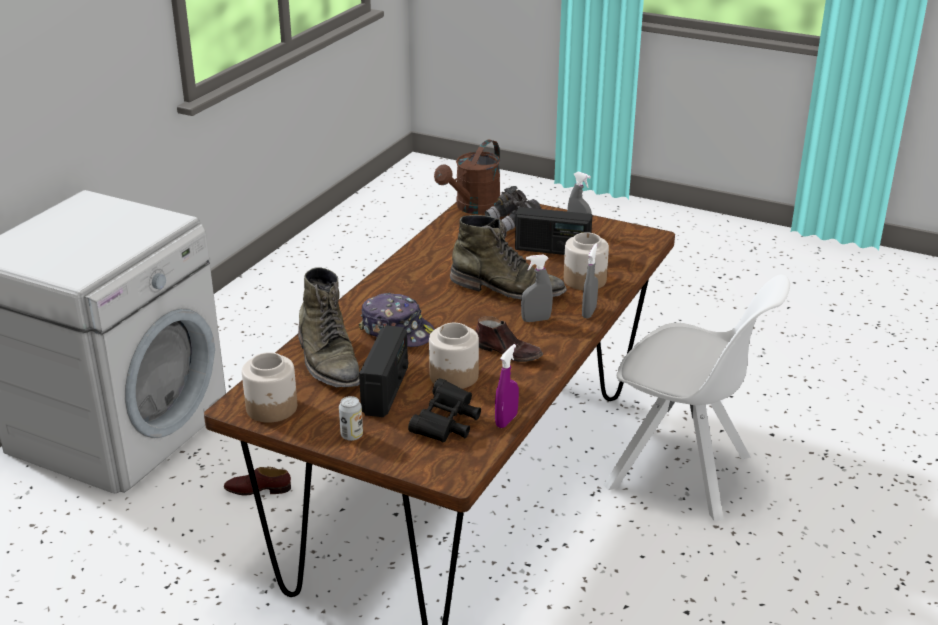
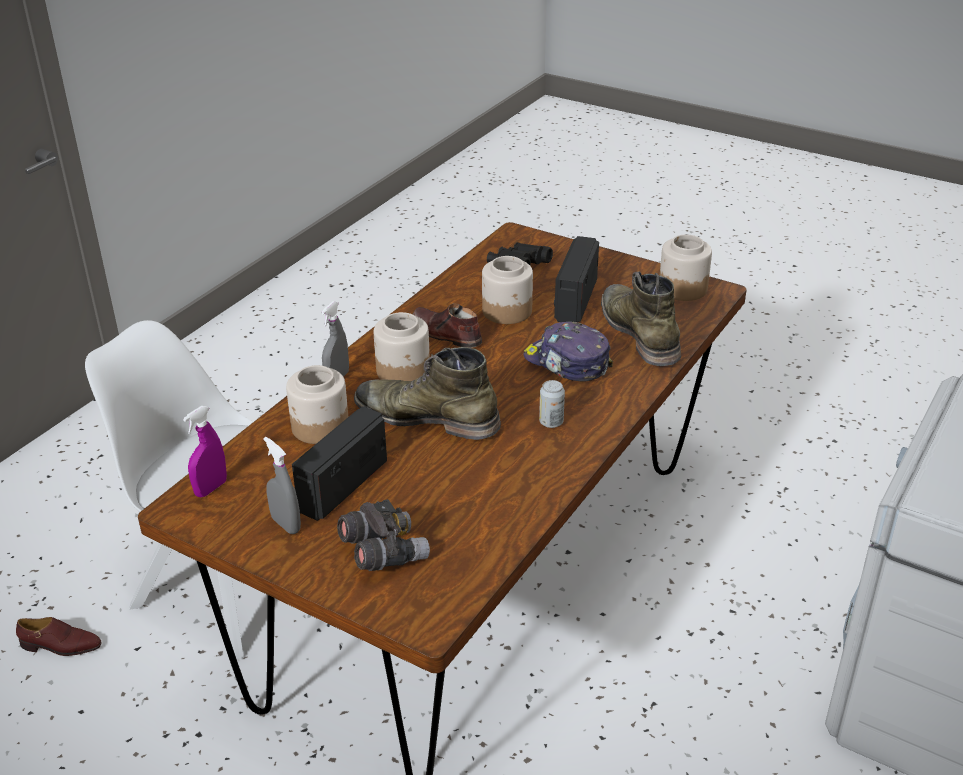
camera: 175 degrees left, 5 degrees up
(258, 489) = (733, 591): brown shoe -> brown shoe (61, 646)
(351, 435) = (602, 264): can -> can (551, 422)
(473, 208) = (443, 597): brown watering can -> none
(506, 420) = (463, 271): purple spray bottle -> purple spray bottle (211, 488)
(536, 320) = (403, 371): grey spray bottle -> jar
(552, 250) = (342, 485): radio -> radio turned 75 degrees counterclockwise

